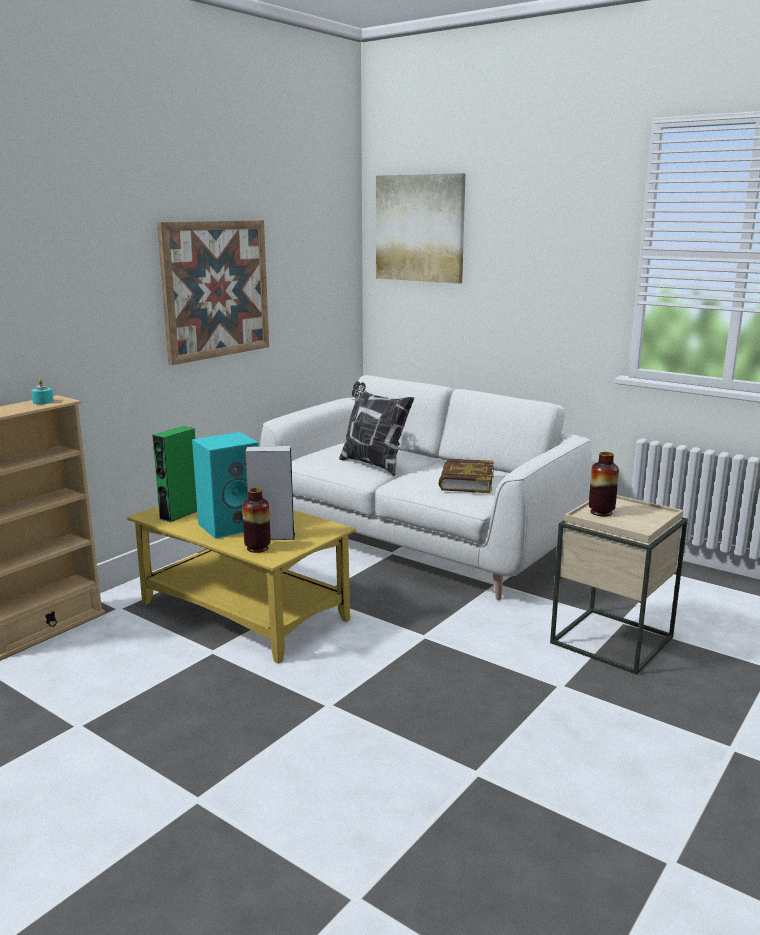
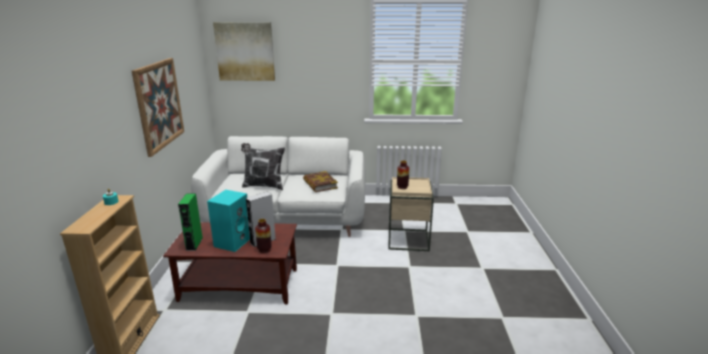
camera: 35 degrees left, 5 degrees up
(245, 611) = (240, 284): yellow coffee table -> brown coffee table

